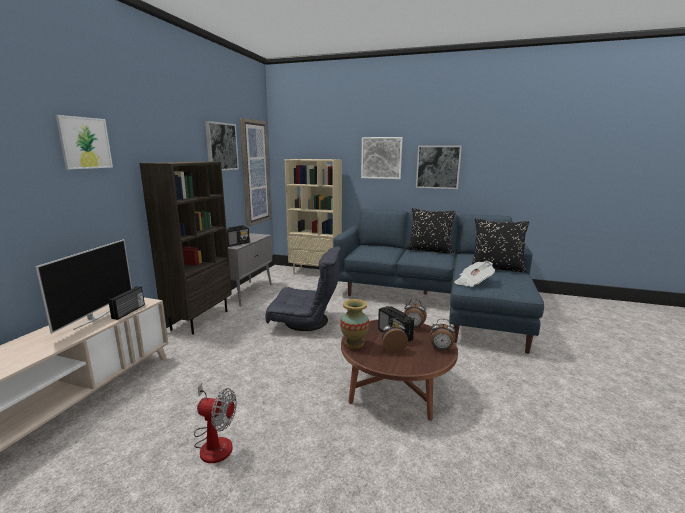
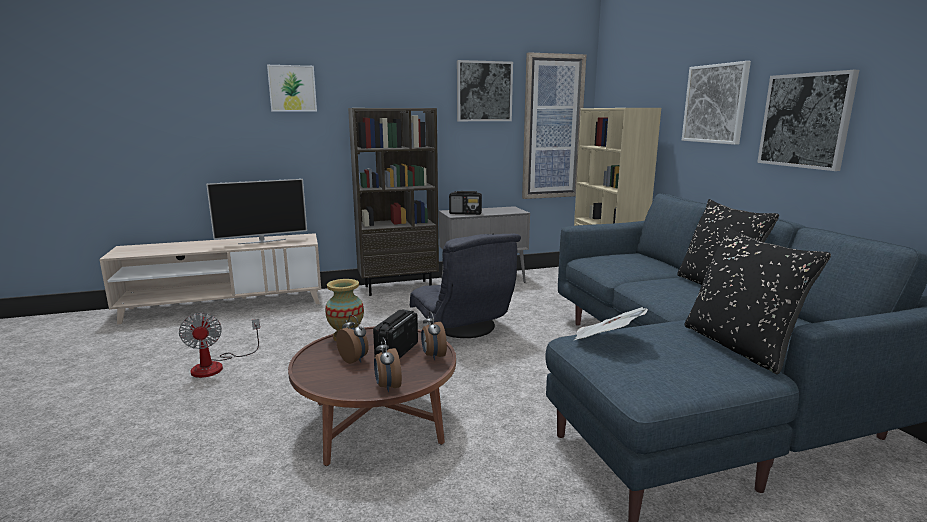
camera: 55 degrees right, 0 degrees up
(129, 311) = (283, 244): radio -> none

